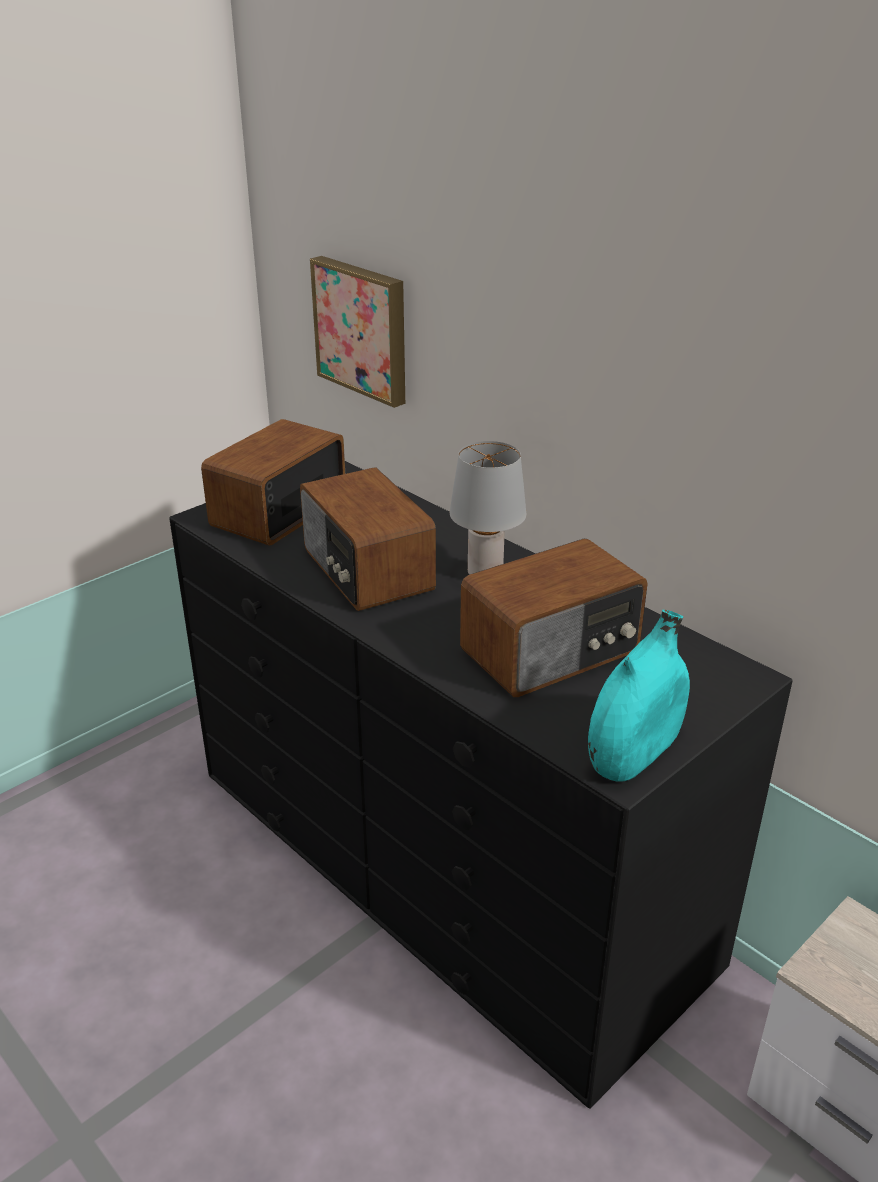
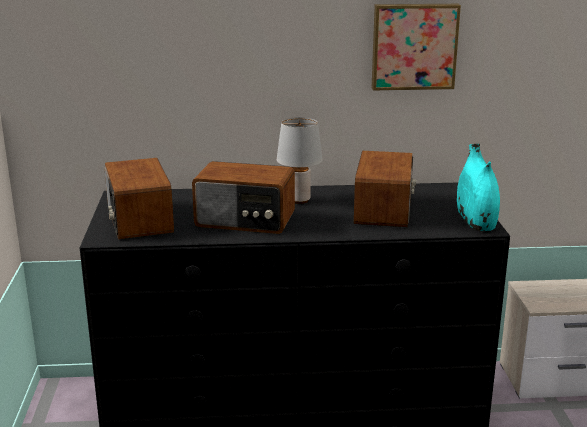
camera: 50 degrees left, 10 degrees down
(363, 329) = (128, 92): picture -> picture (414, 46)

